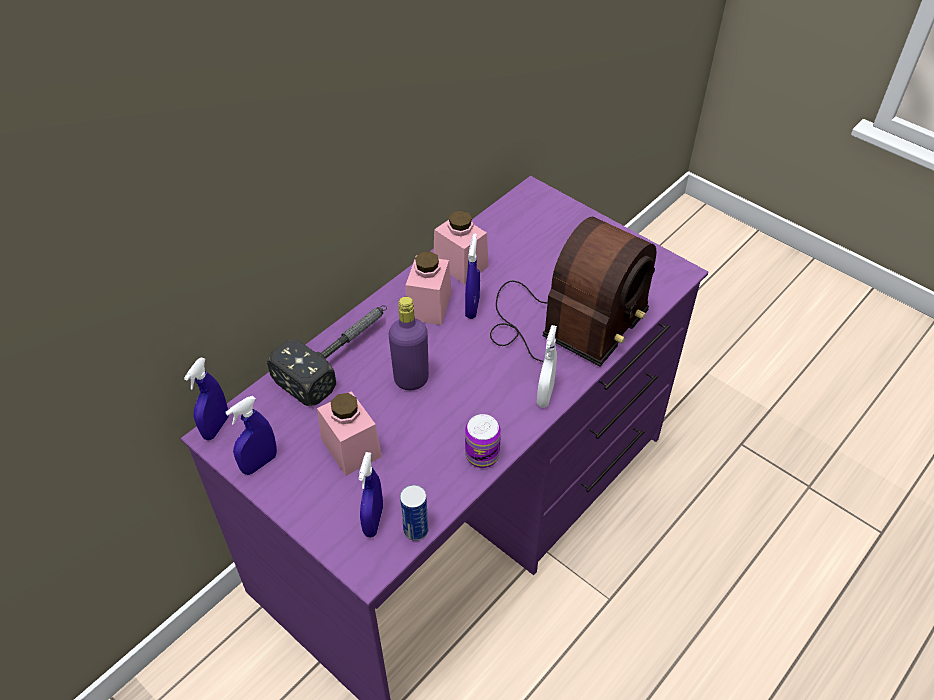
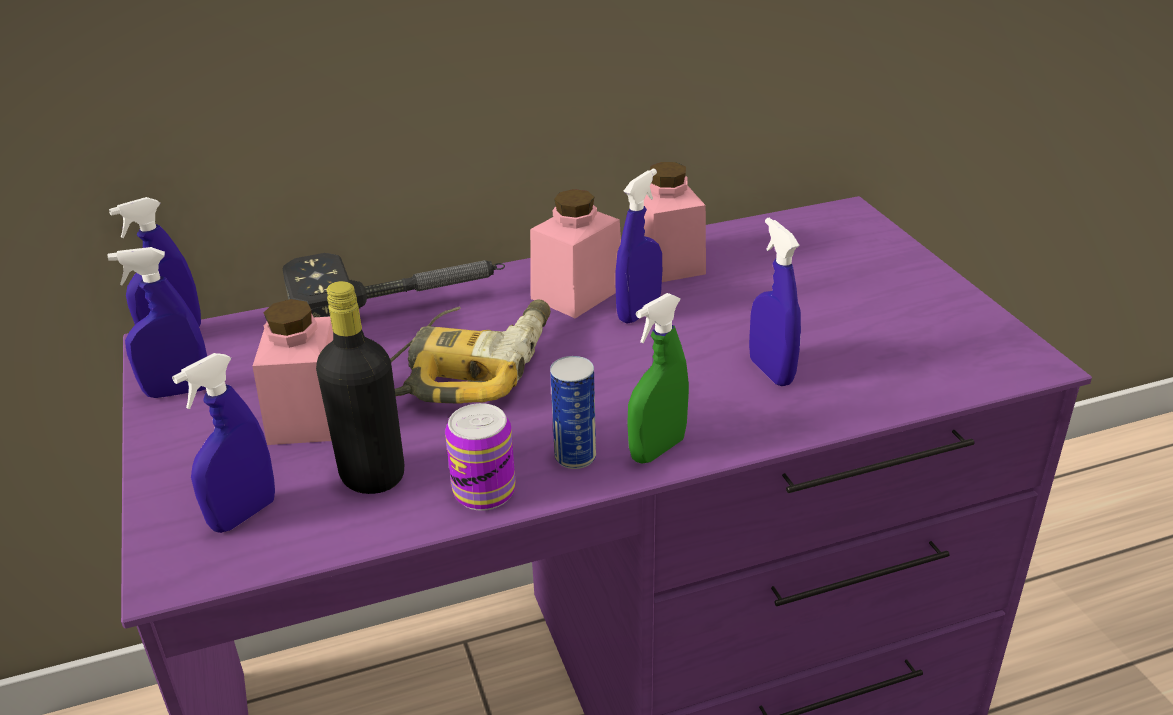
camera: 30 degrees right, 15 degrees down
(411, 379) = (471, 365): purple bottle -> power drill
(416, 530) = (289, 551): can -> can (575, 457)
(419, 470) = (373, 476): none -> black bottle
(545, 395) = (657, 449): white spray bottle -> green spray bottle
(565, 324) = (771, 372): radio -> blue spray bottle

